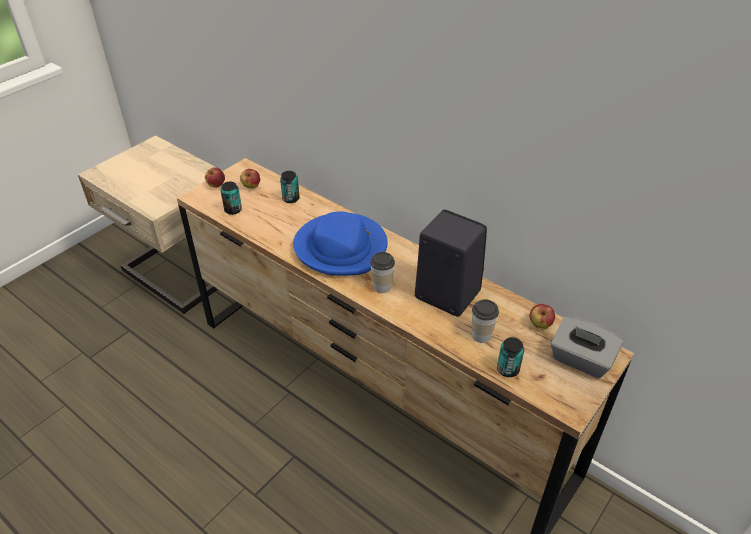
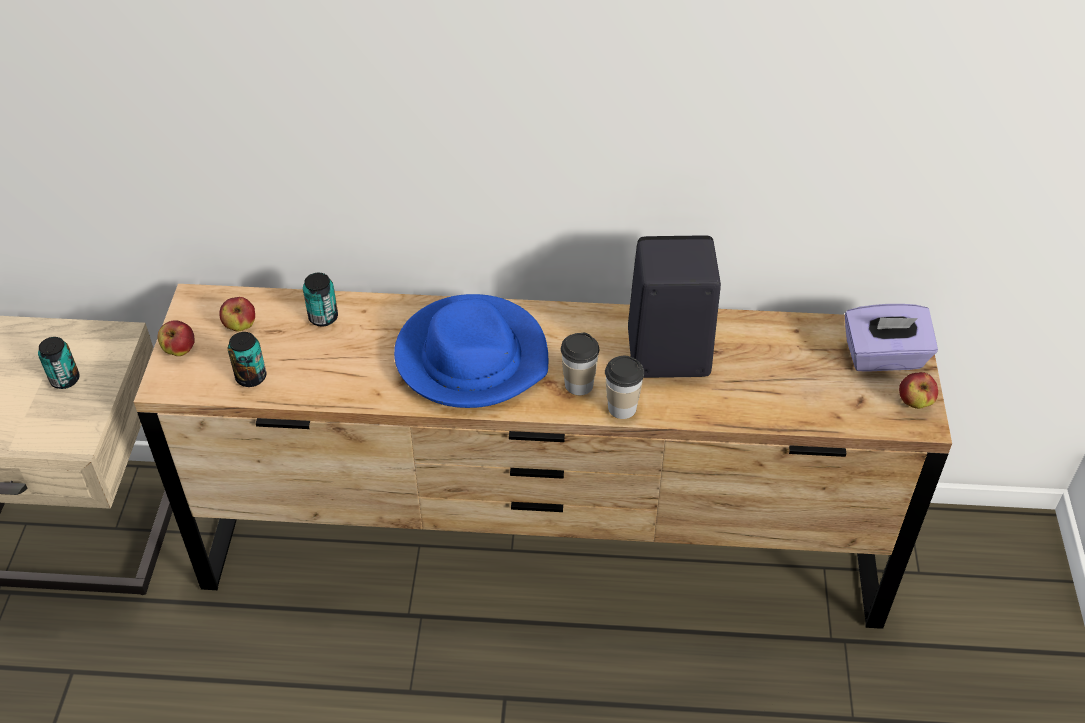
camera: 35 degrees left, 5 degrees up
(481, 335) = (754, 385): cup -> cup (622, 407)
(508, 369) = (820, 412): can -> can (65, 379)
(540, 324) = (806, 336): apple -> apple (914, 402)
(580, 360) = (884, 357): grey tissue box -> purple tissue box

